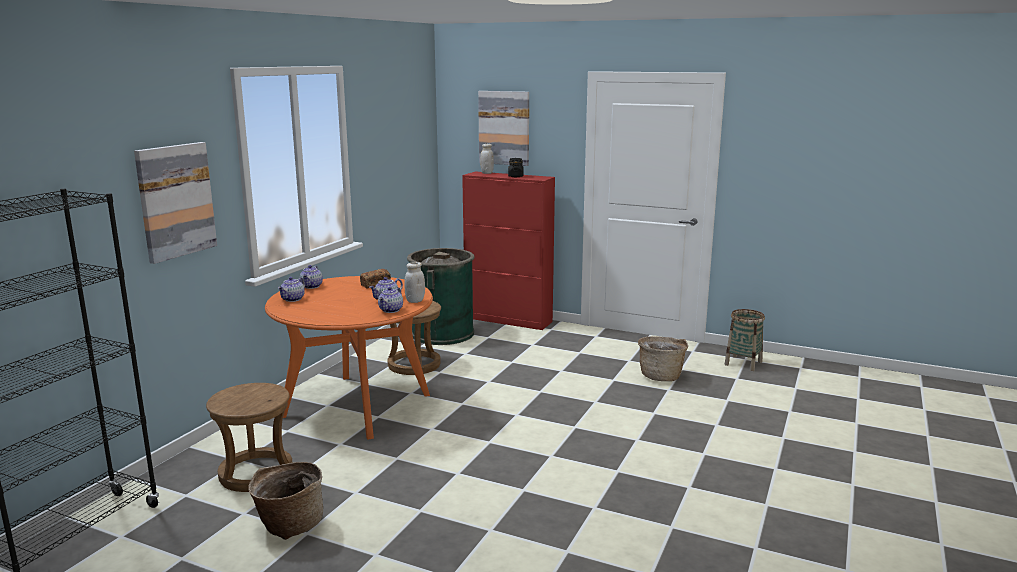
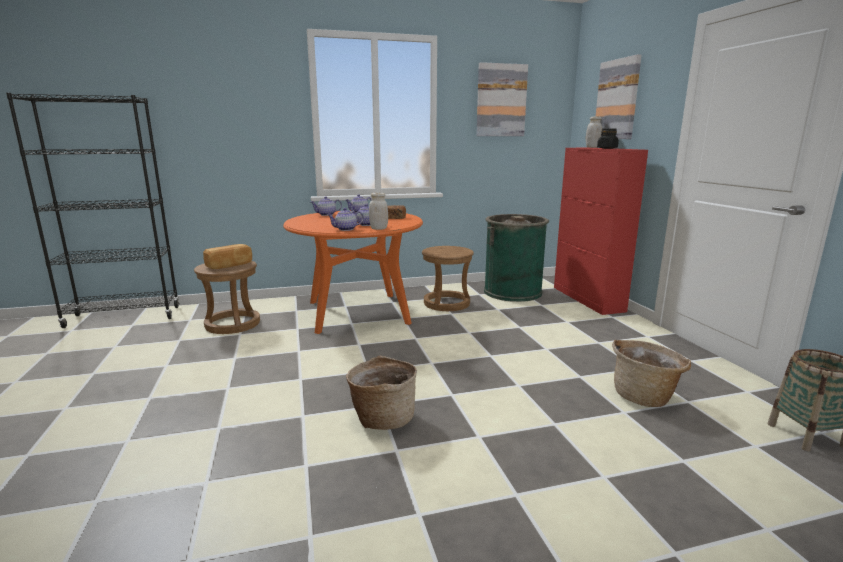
camera: 50 degrees right, 0 degrees up
(175, 201) = (244, 123): picture -> picture (501, 100)
(253, 396) = (230, 265): none -> bread
(289, 525) = (173, 356): basket -> basket (382, 418)

